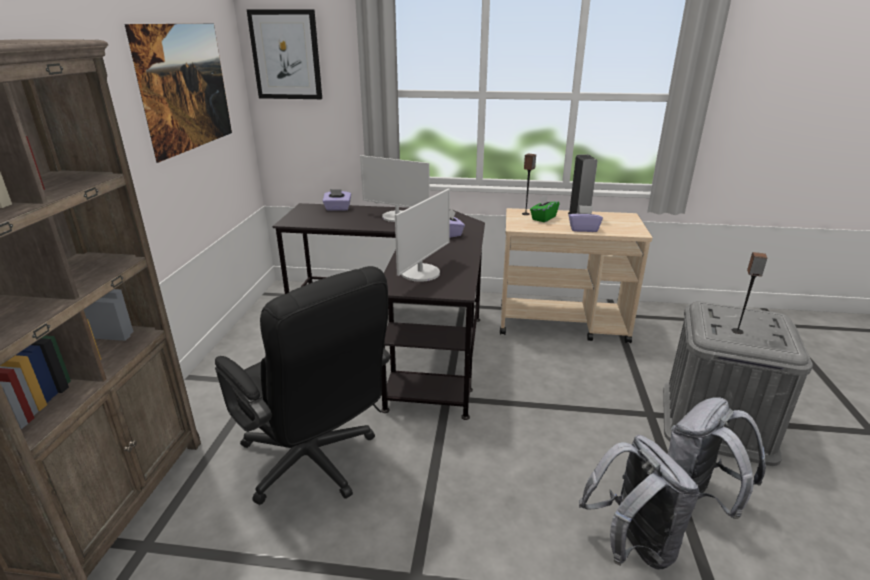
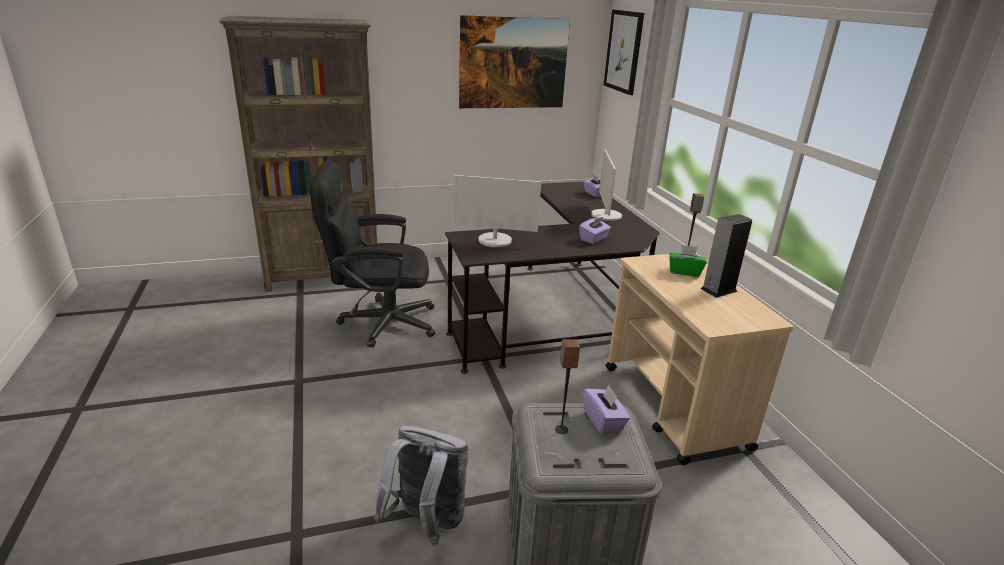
camera: 65 degrees right, 0 degrees up
(315, 465) = (379, 322): black office chair -> black office chair turned 60 degrees clockwise
(583, 229) = (678, 294): purple tissue box -> purple tissue box (603, 421)
(631, 545) = (354, 478): grey backpack -> none

